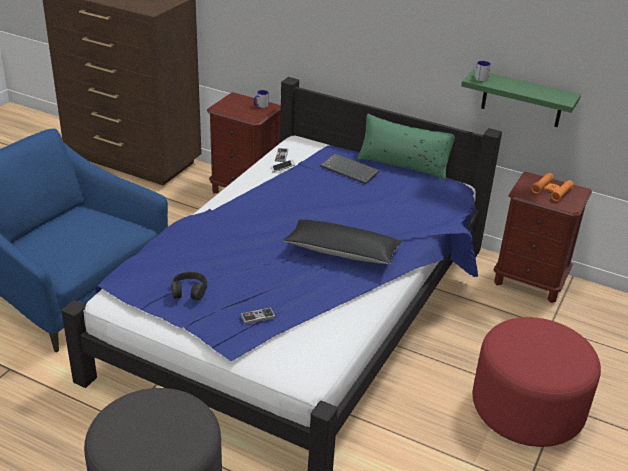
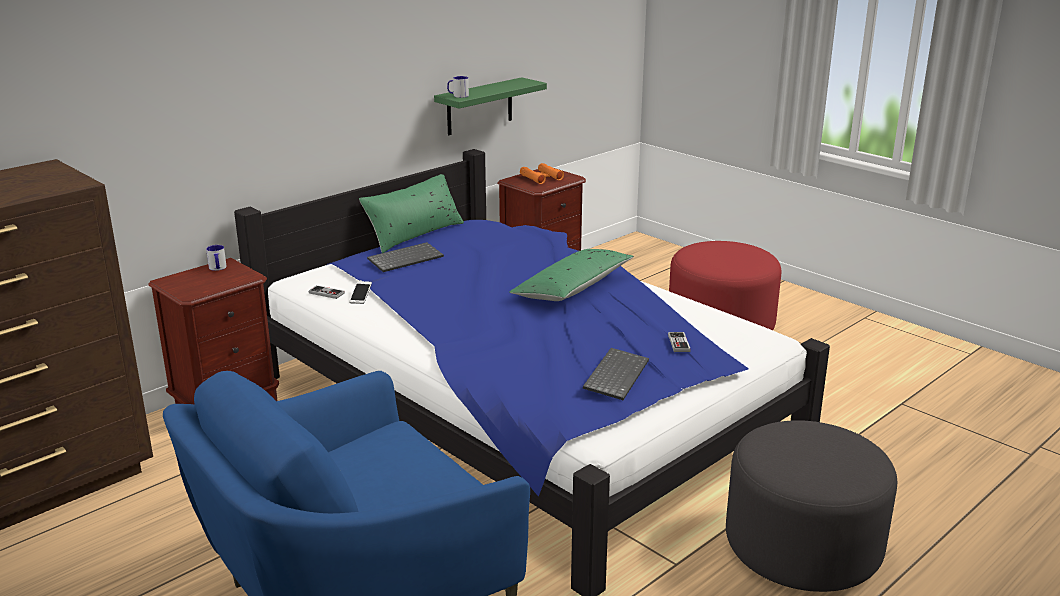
camera: 70 degrees left, 10 degrees down
(189, 291) = (615, 375): black headphones -> keyboard
(342, 252) = (572, 288): black pillow -> green pillow

